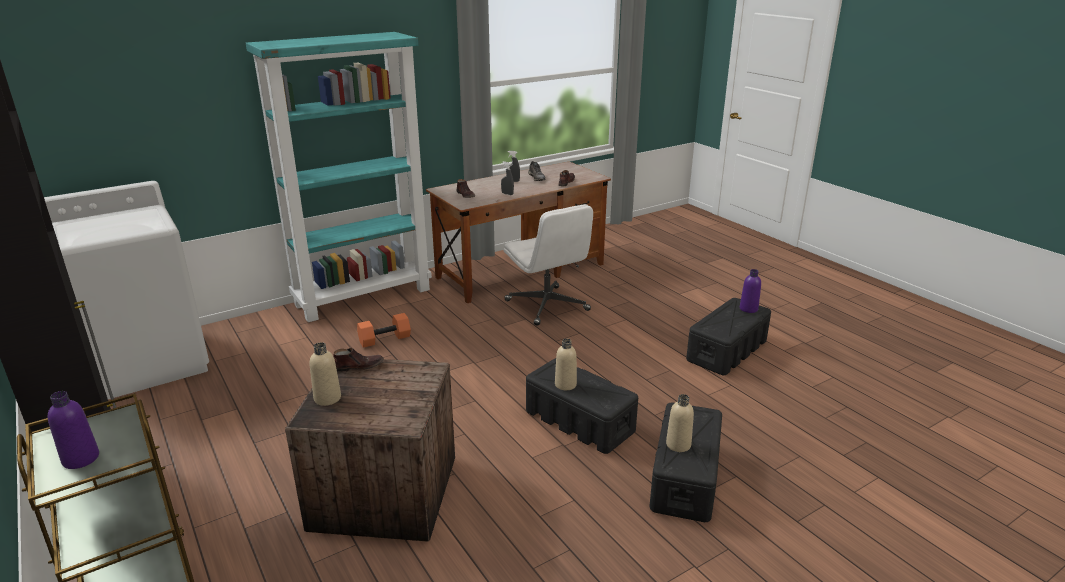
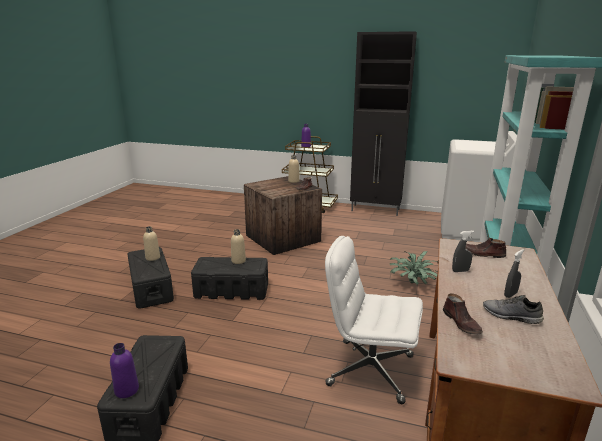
camera: 140 degrees right, 5 degrees down
(385, 339) = (414, 284): orange dumbbell -> potted plant

